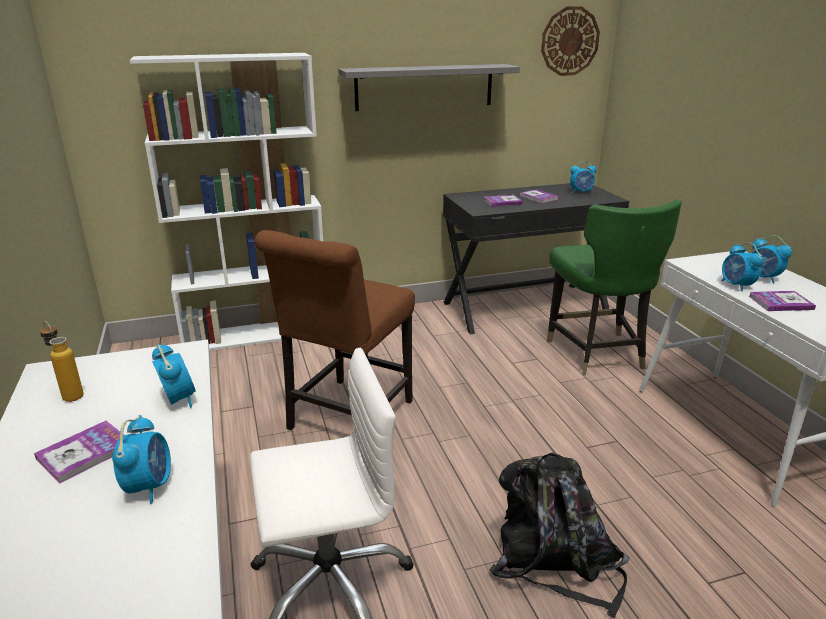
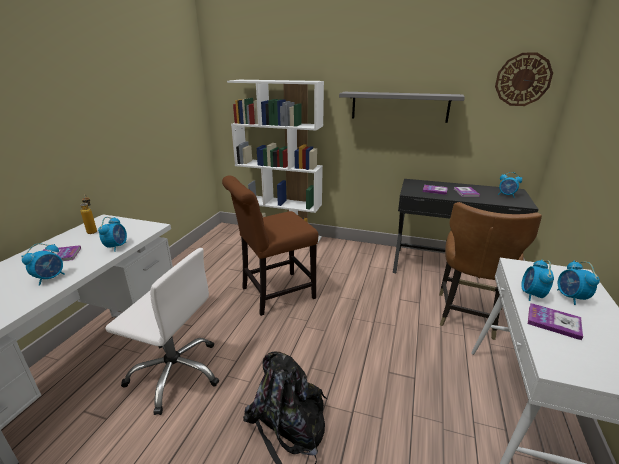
camera: 35 degrees right, 0 degrees up
(597, 353) = (467, 315): green chair -> brown chair

